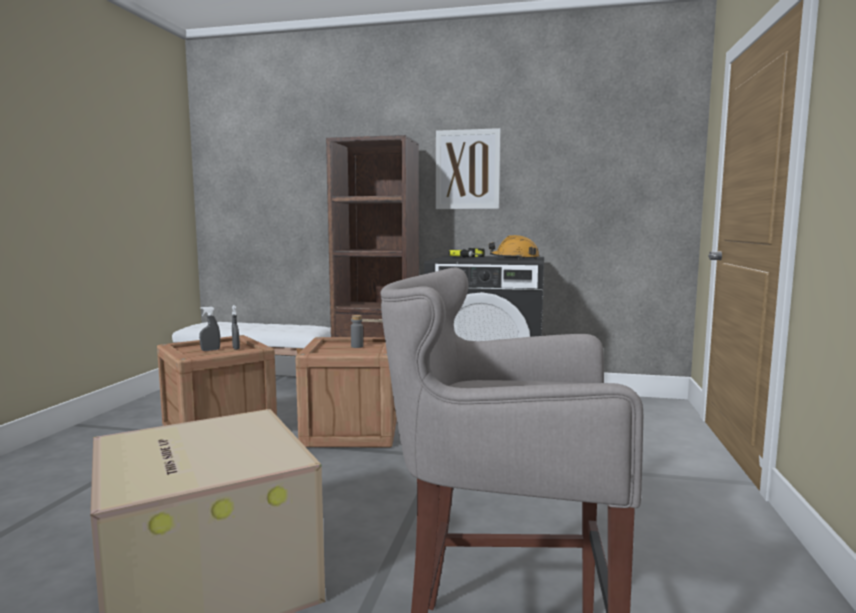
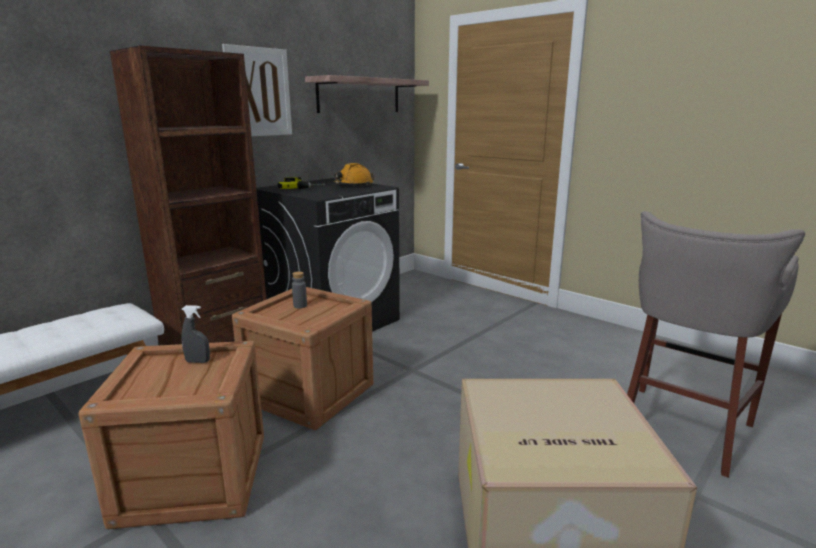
camera: 60 degrees left, 10 degrees up
(210, 350) = (177, 378): grey spray bottle -> none
(599, 168) = (359, 95): none -> shelf

